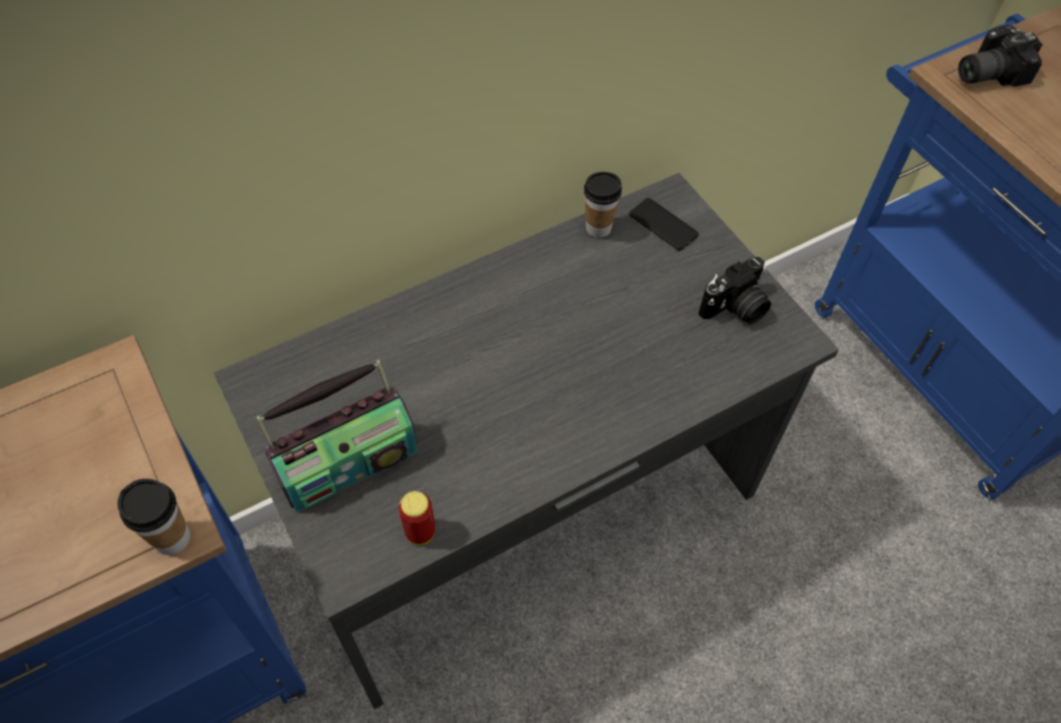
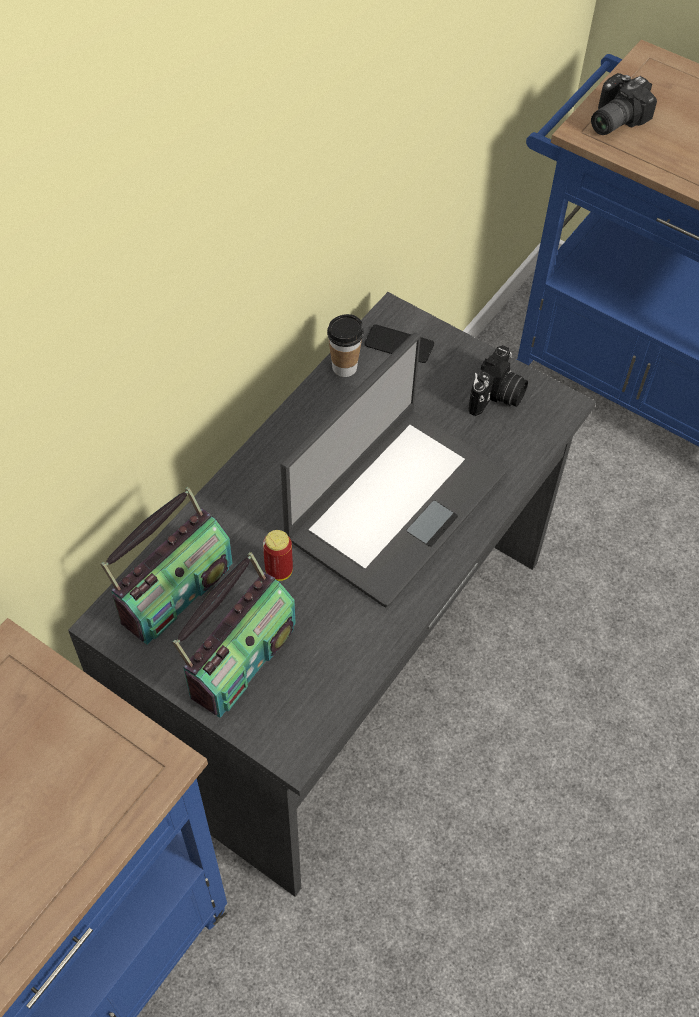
camera: 25 degrees left, 0 degrees up
(172, 538) = (159, 771): cup -> none
(325, 375) = (174, 590): none -> radio
(420, 532) = (337, 689): can -> can (279, 571)
(576, 373) = (394, 503): none -> laptop

